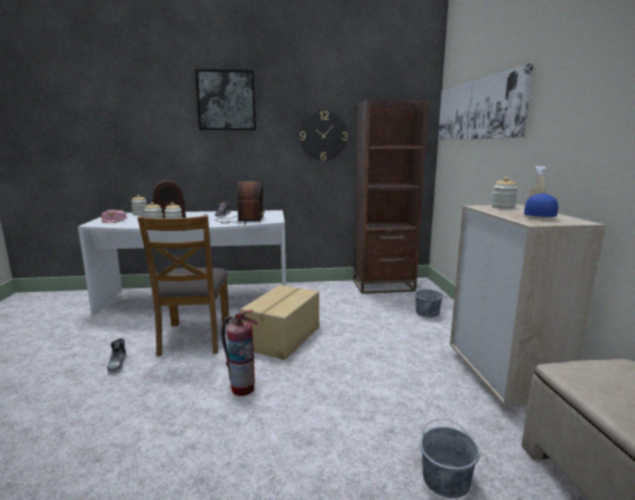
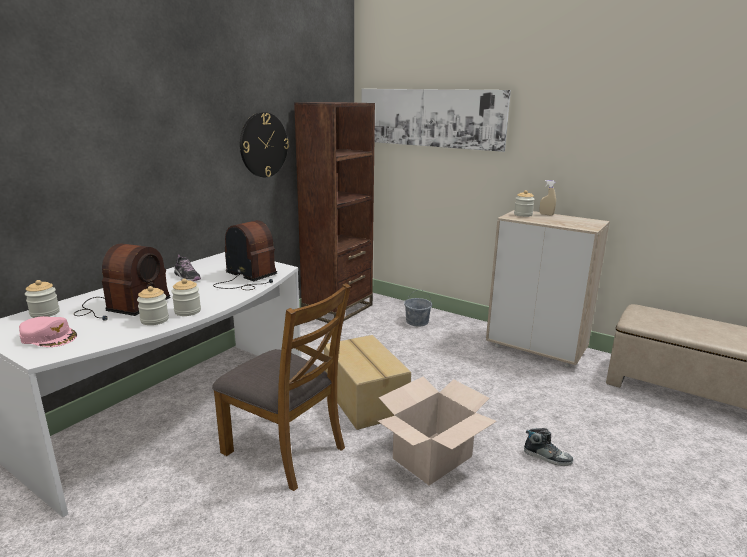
camera: 50 degrees left, 5 degrees up
(118, 364) = (273, 527): shoe -> shoe (547, 457)
(226, 100) = (149, 101): picture -> none
(243, 388) = (432, 457): fire extinguisher -> cardboard box
(446, 480) = (618, 423): grey bucket -> none
(538, 216) = (569, 221): blue cap -> none

